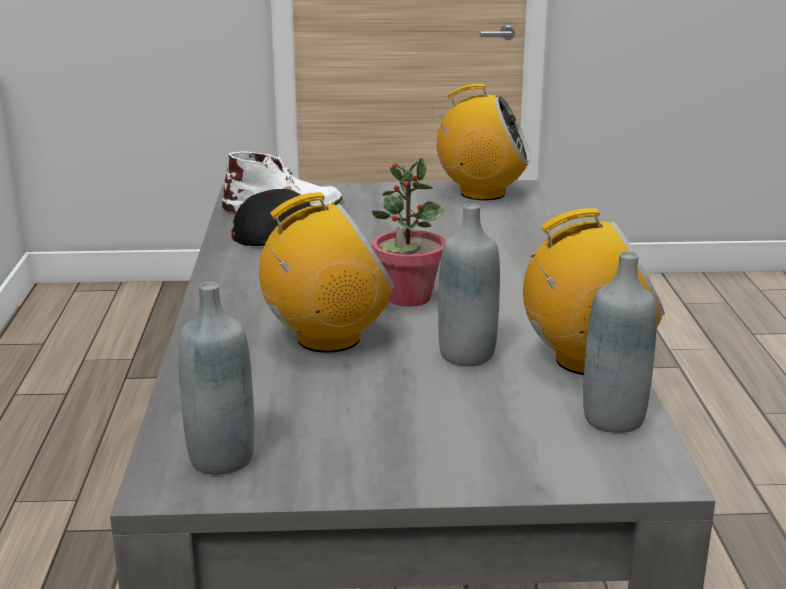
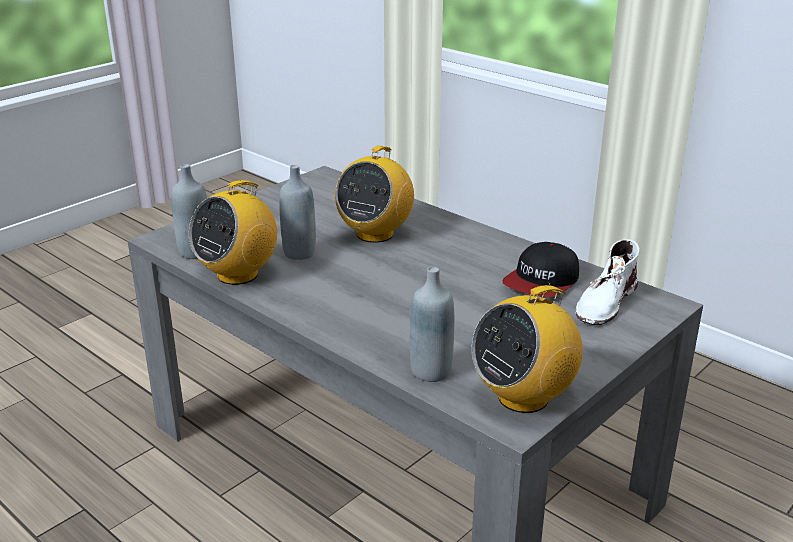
camera: 135 degrees right, 5 degrees up
(221, 458) = (322, 185): grey bottle -> grey bottle (431, 371)
(408, 297) = (382, 270): potted plant -> none

